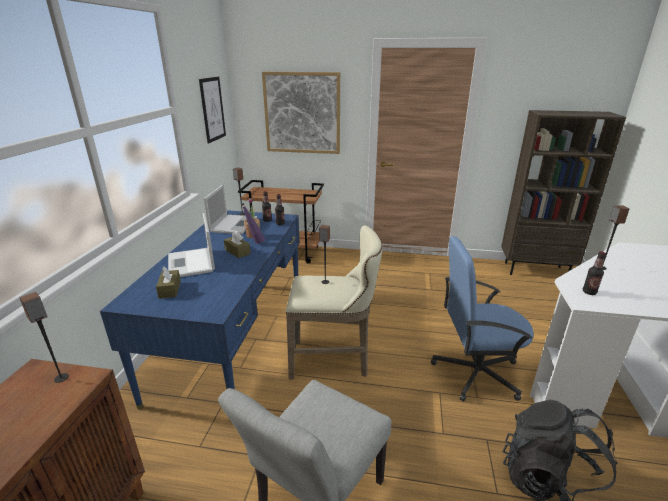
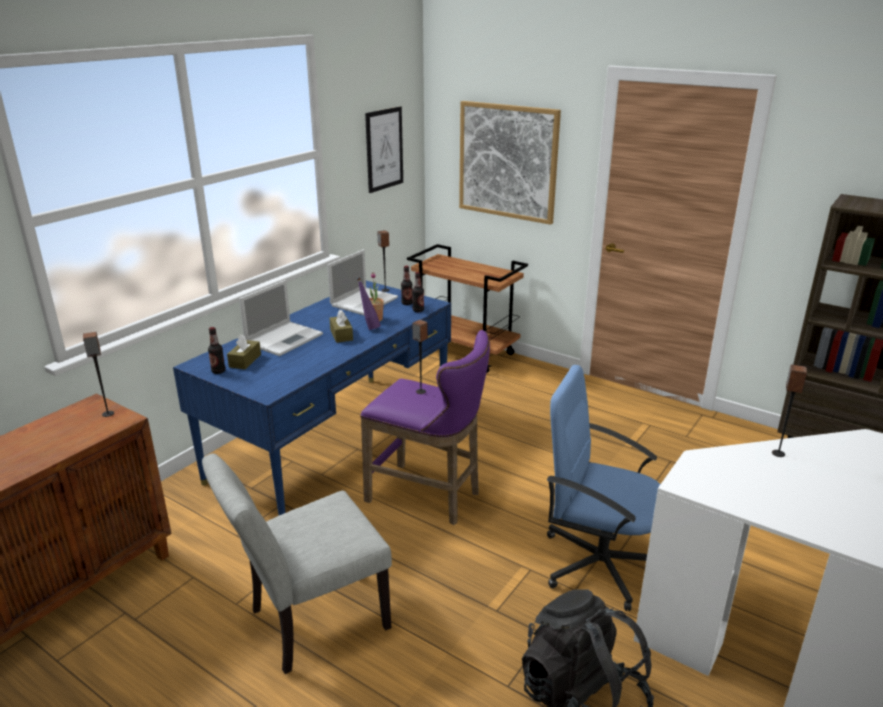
camera: 25 degrees right, 0 degrees up
(191, 263) = (285, 338): laptop -> laptop turned 150 degrees counterclockwise
(334, 360) = (429, 497): beige stool -> purple stool
(589, 292) = (710, 476): bottle -> bottle (218, 371)

